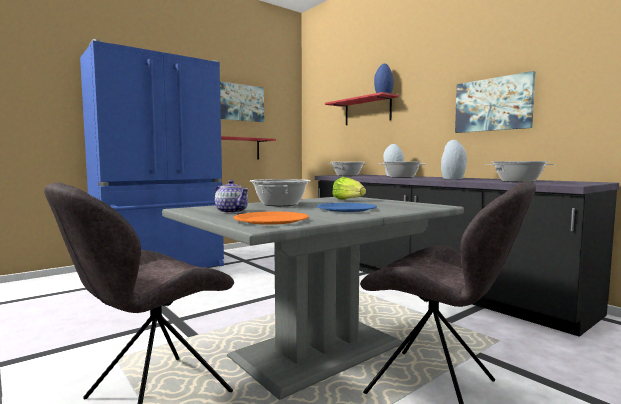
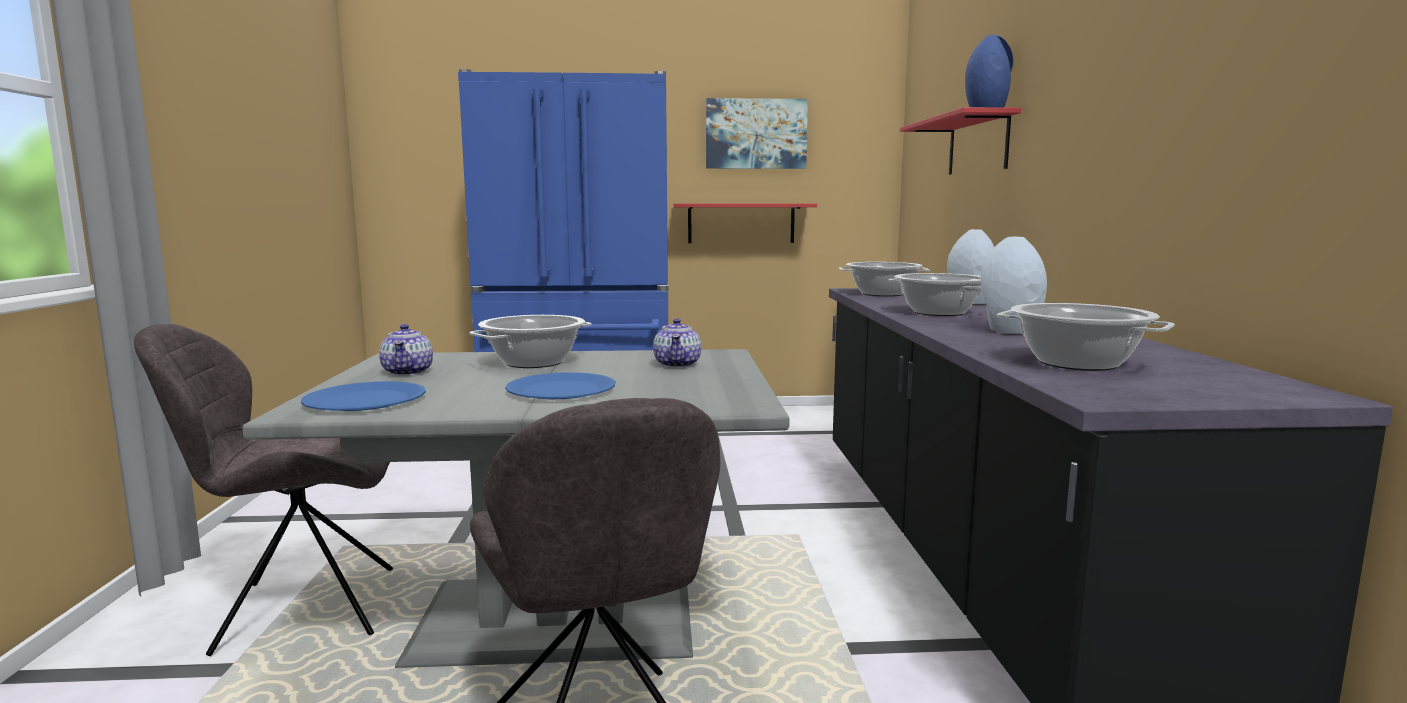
camera: 35 degrees right, 5 degrees up
(271, 220) = (365, 400): orange plate -> blue plate
(348, 200) = (678, 364): lettuce -> teapot
(493, 104) = (1163, 140): picture -> none

